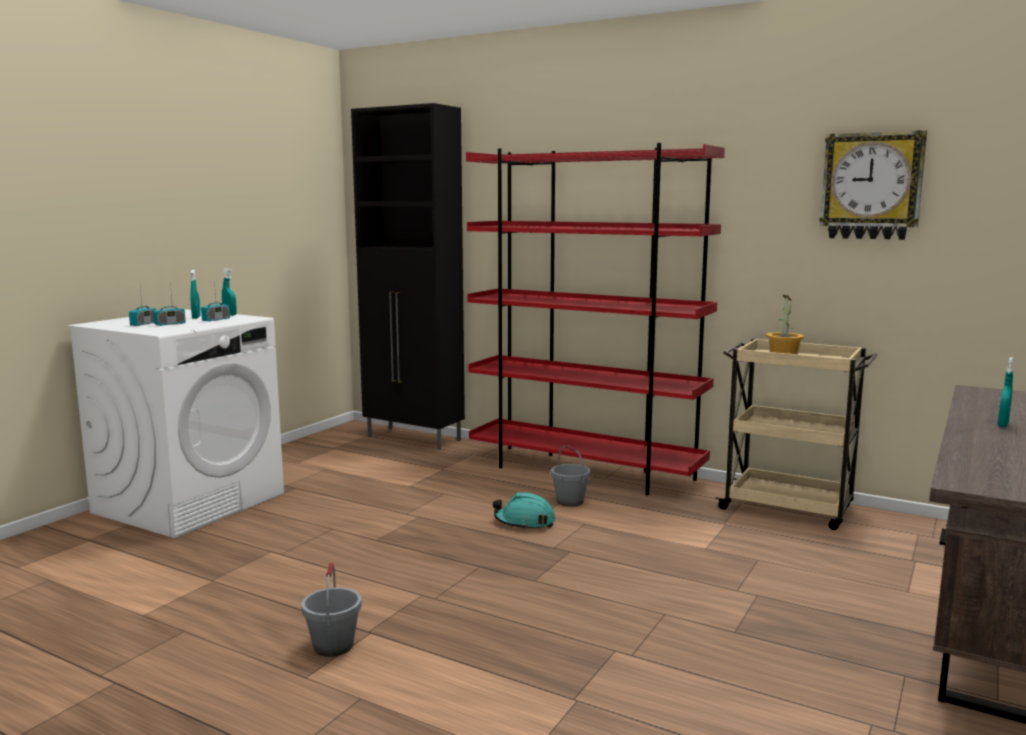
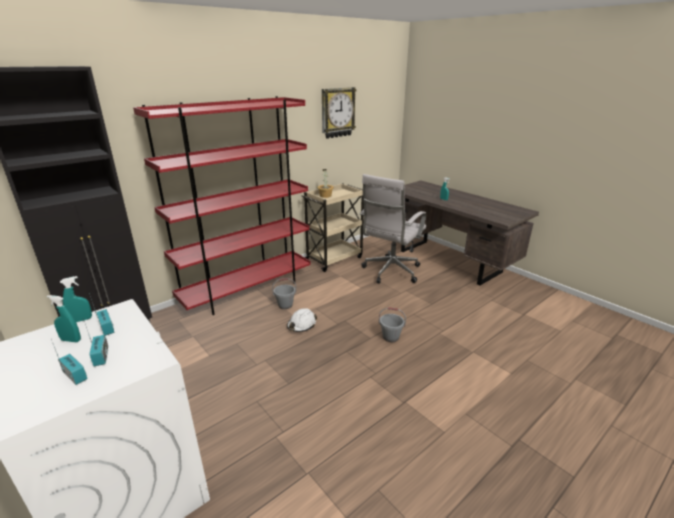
camera: 70 degrees left, 15 degrees up
(333, 646) = (415, 418): grey bucket -> grey bucket (390, 337)
(525, 522) = (301, 325): turquoise hard hat -> white hard hat
(817, 568) = (390, 272): none -> white office chair

